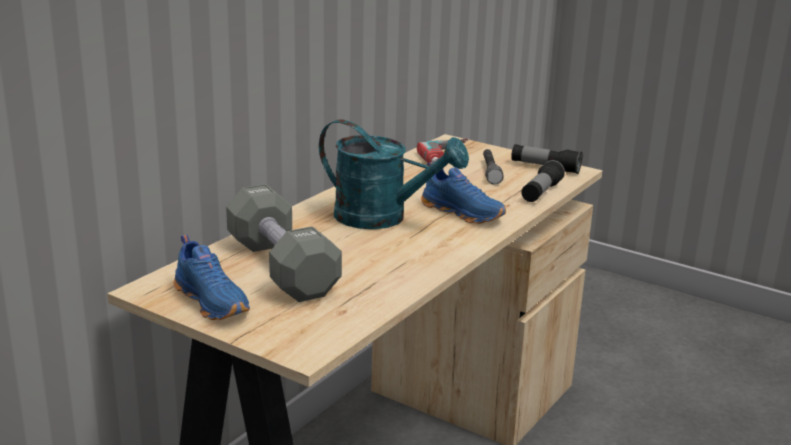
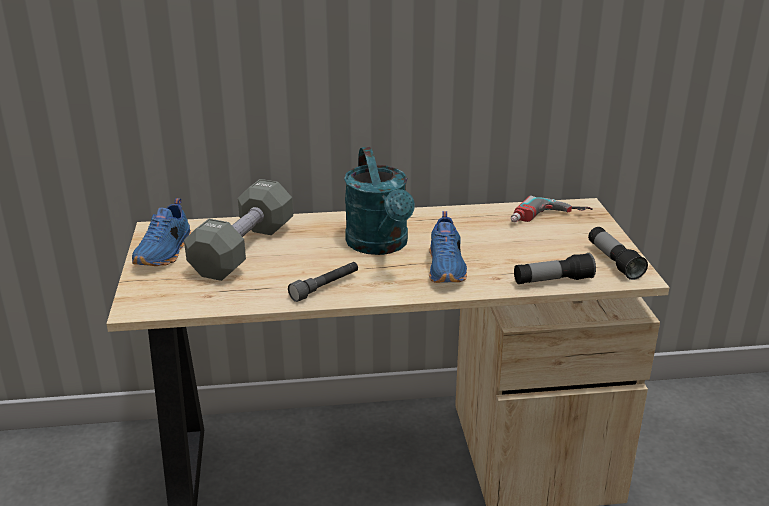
camera: 50 degrees right, 5 degrees up
(490, 172) = (552, 245): grey flashlight -> grey flashlight (325, 287)

